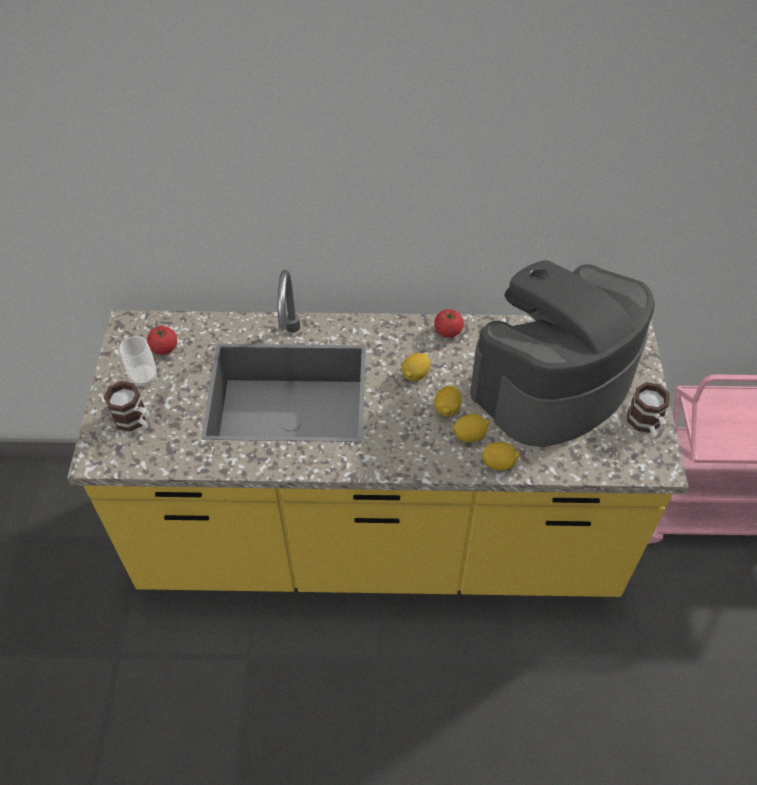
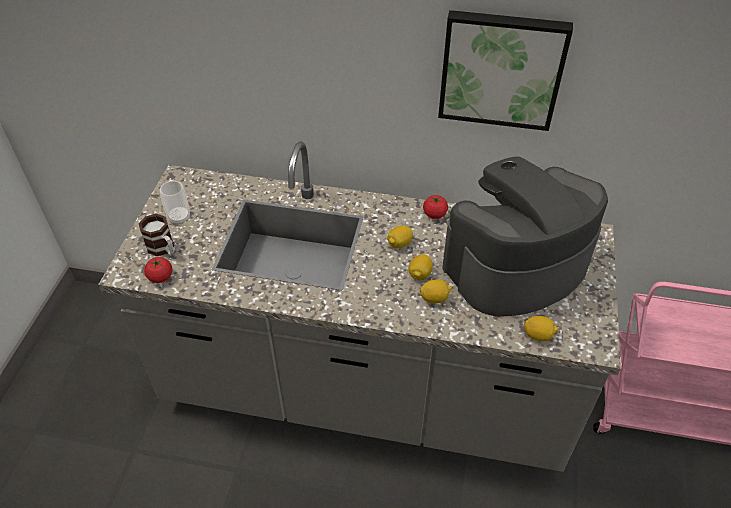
camera: 10 degrees right, 5 degrees down
(164, 348) = (201, 197): tomato -> tomato (160, 277)
(379, 539) = (365, 391): yellow counter -> grey counter
(499, 463) = (454, 324): lemon -> lemon (538, 335)
(517, 162) = (501, 69): none -> picture
(646, 425) = (592, 311): mug -> none

